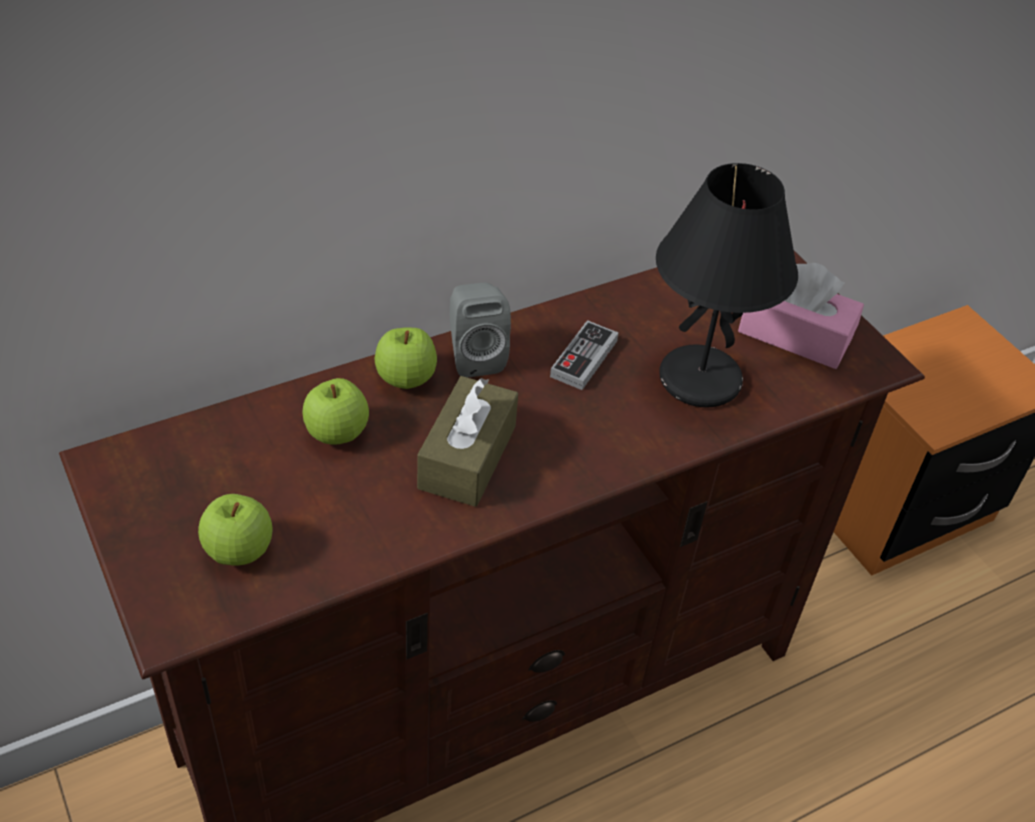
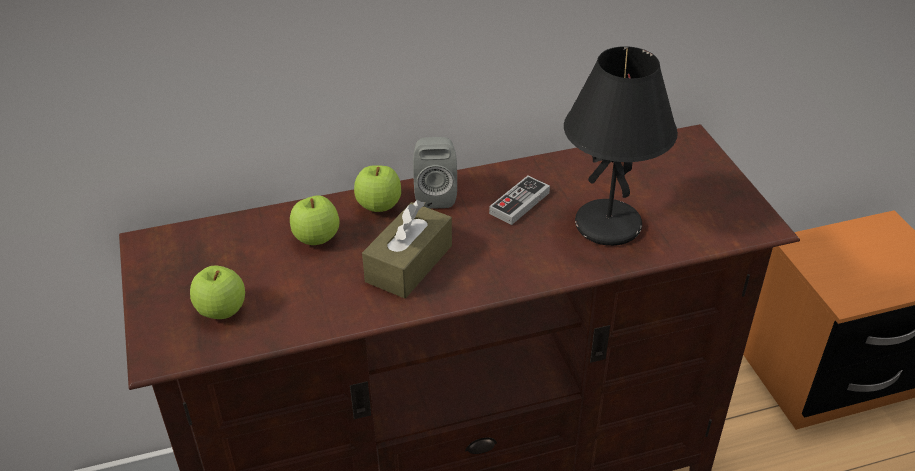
camera: 15 degrees right, 5 degrees down
(795, 335) = (696, 199): pink tissue box -> none

